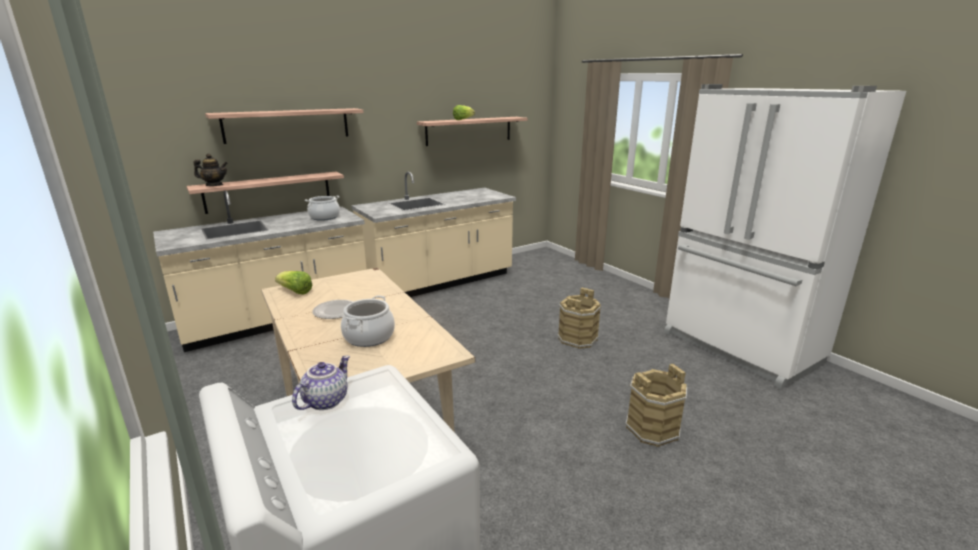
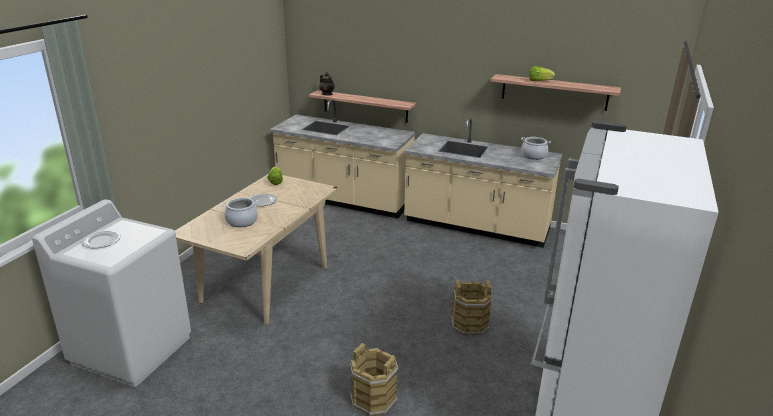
camera: 55 degrees right, 5 degrees up
(287, 125) = (385, 60): shelf -> none
(324, 217) = (382, 137): cooking pot -> cooking pot (533, 155)
(325, 401) = (131, 227): teapot -> none
(331, 446) = (101, 241): none -> plate

